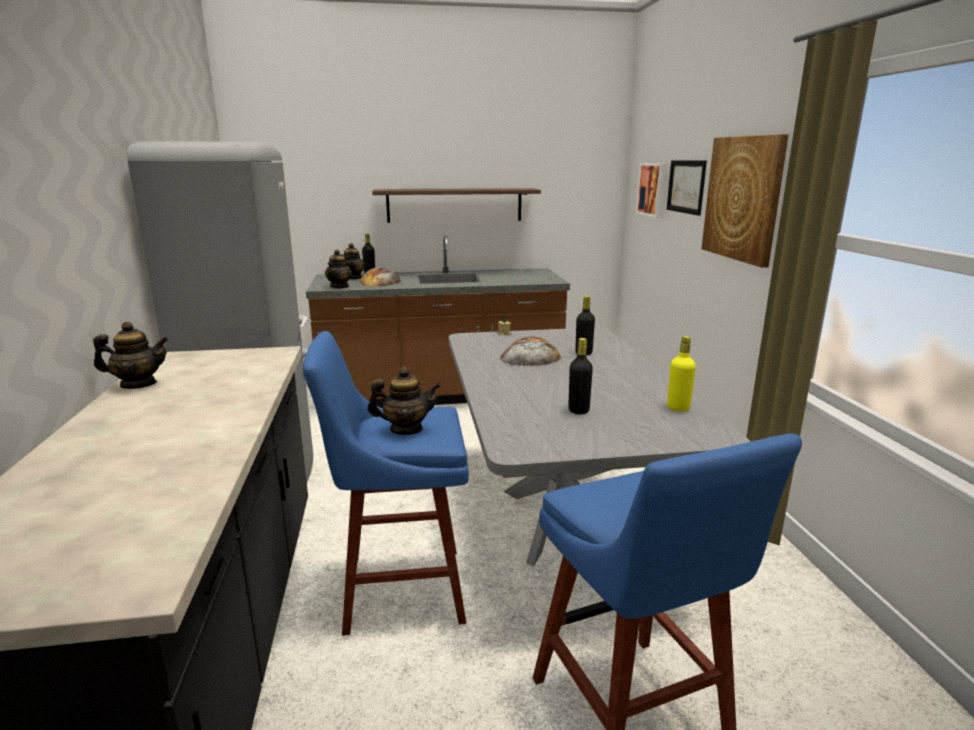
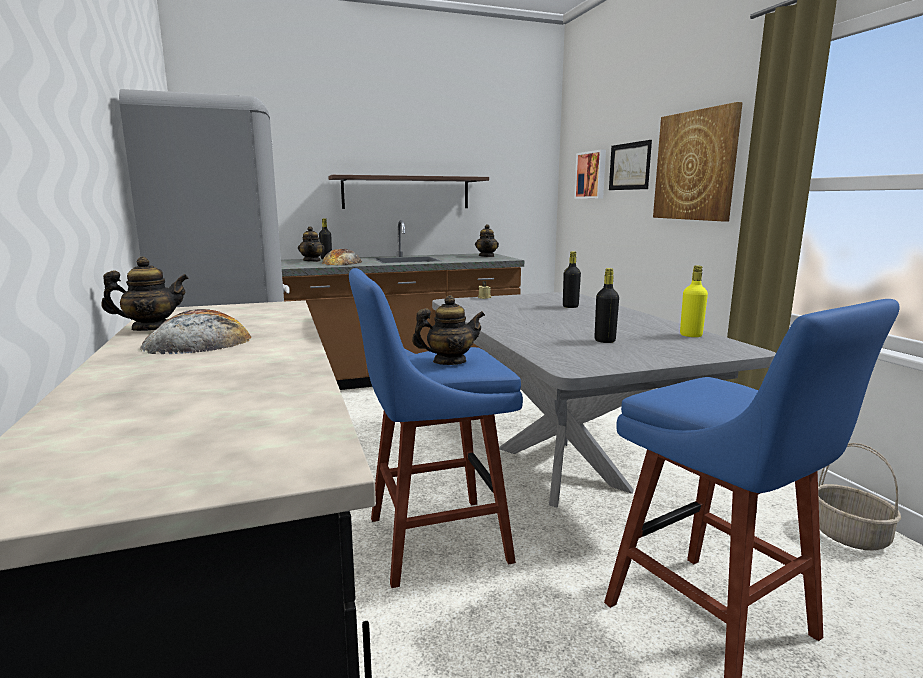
camera: 10 degrees left, 5 degrees down
(340, 286) = (304, 266): teapot -> teapot (486, 256)
(530, 357) = (524, 310): bread -> bread (198, 341)
(832, 636) = (849, 535): none -> basket

